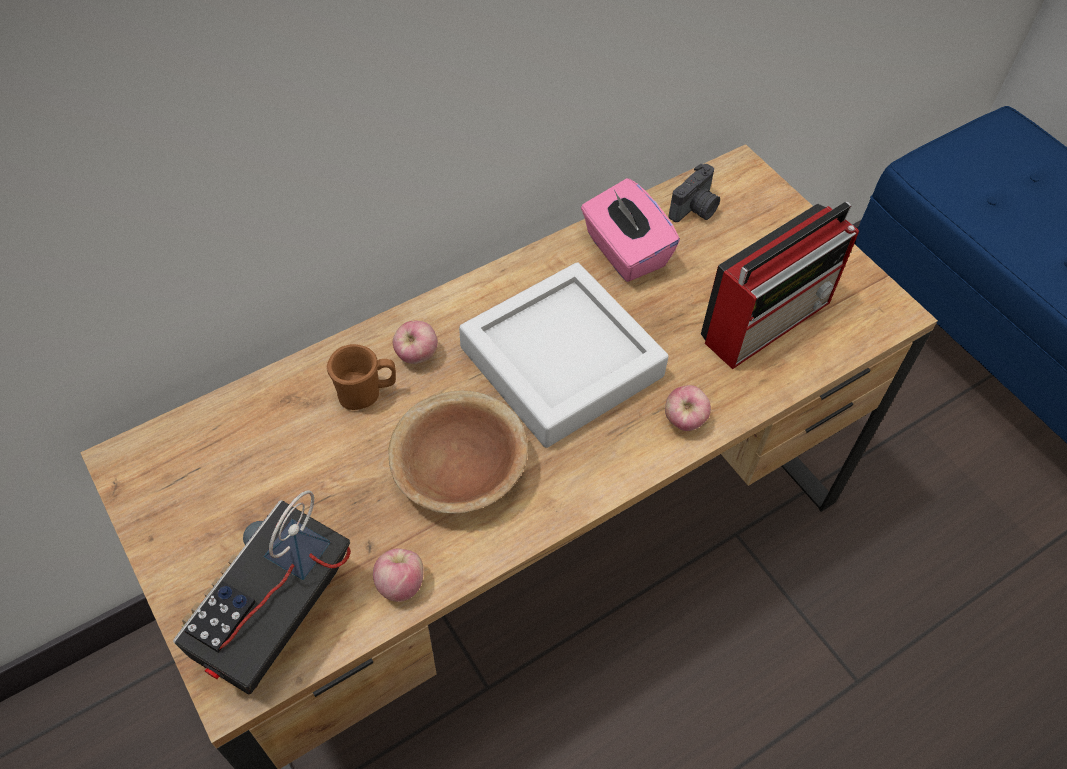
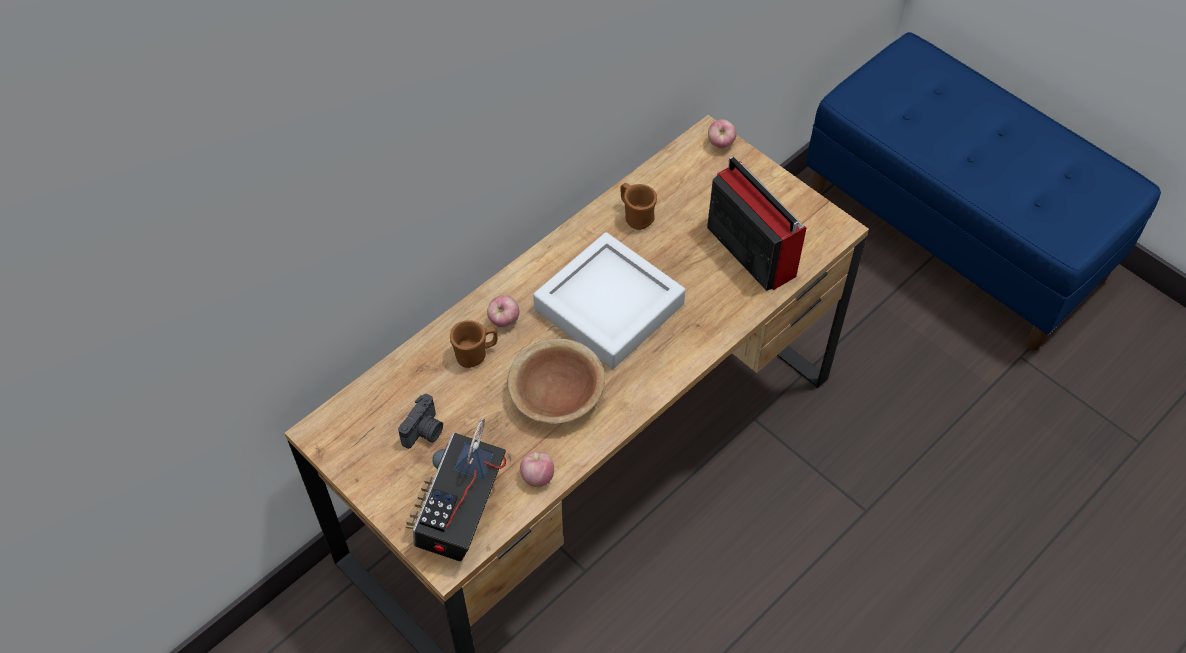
camera: 10 degrees left, 0 degrees up
(624, 251) = (635, 216): pink tissue box -> brown mug
(684, 421) = (704, 332): apple -> apple (720, 144)
(695, 209) = (681, 174): camera -> camera (425, 432)
(768, 319) = (749, 249): radio -> radio turned 75 degrees counterclockwise

